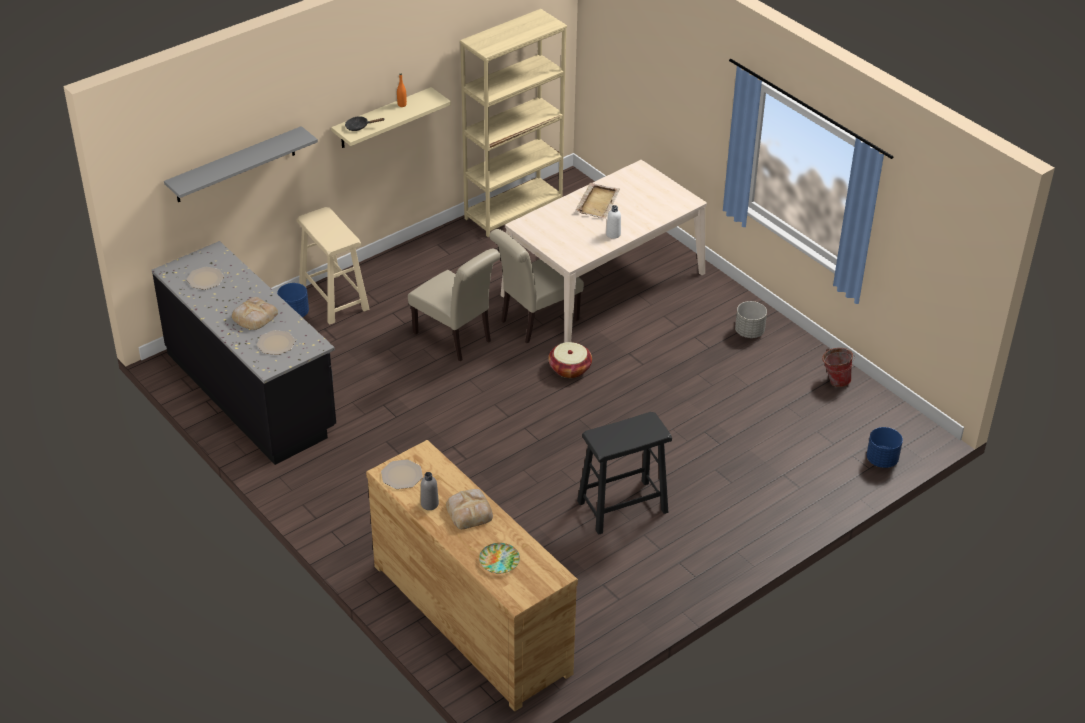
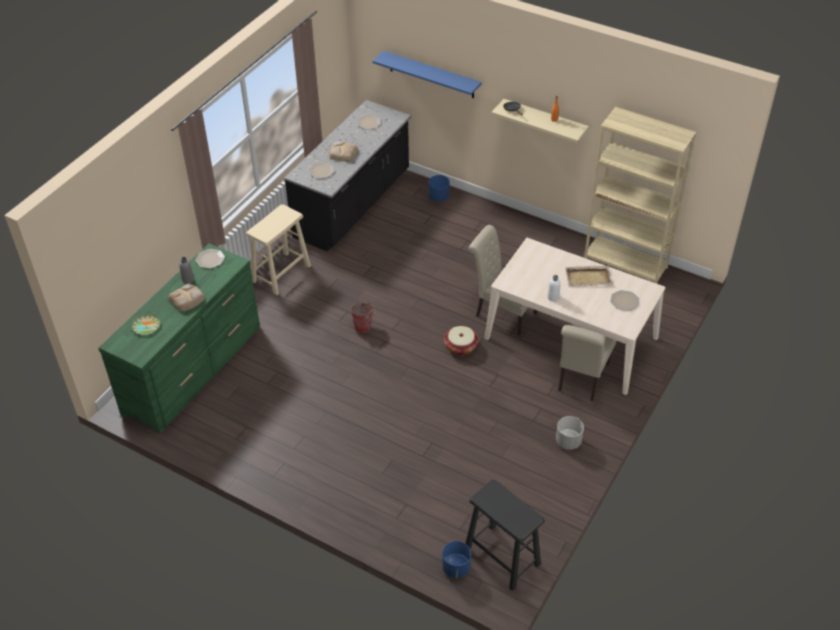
camera: 70 degrees right, 5 degrees up
(235, 165) = (431, 75): grey shelf -> blue shelf
(333, 298) = (465, 208): beige stool -> beige stool (281, 273)
(456, 339) = (459, 279): beige chair -> beige chair (581, 380)
(472, 617) = (193, 368): brown dresser -> green dresser
(622, 507) = (328, 416): black stool -> black stool (501, 556)
(647, 190) = (625, 301): none -> plate
(835, 380) = (540, 513): bucket -> bucket (363, 326)

